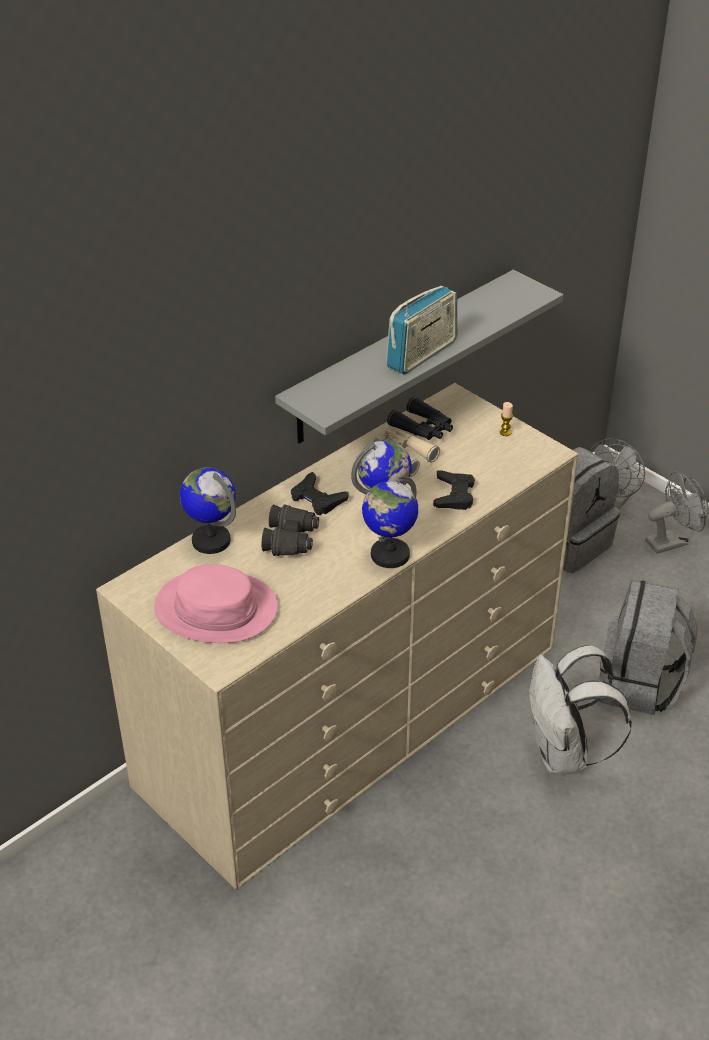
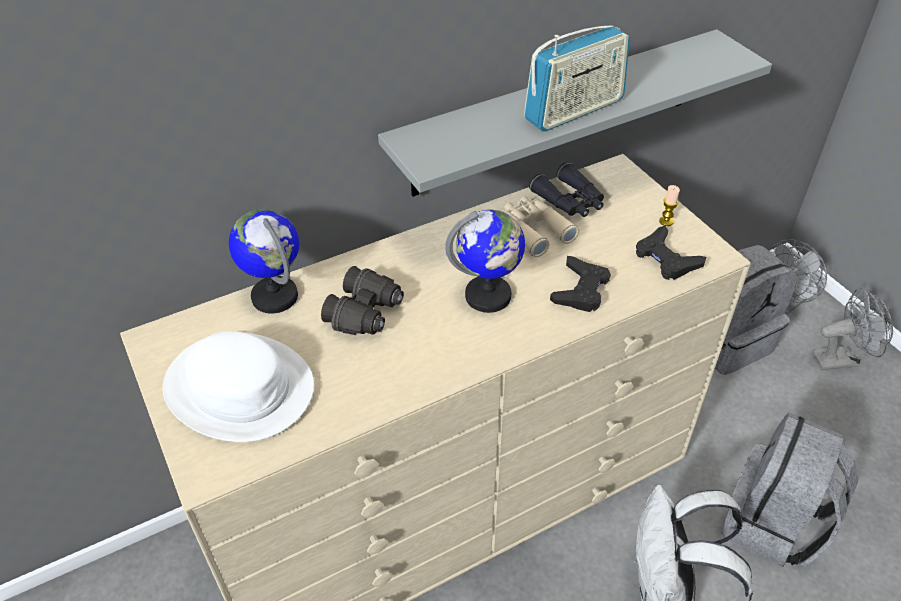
camera: 15 degrees right, 5 degrees up
(216, 608) = (240, 387): pink hat -> white hat
(317, 499) = (417, 266): black game controller -> black game controller (666, 259)
(389, 555) = (475, 355): globe -> none

